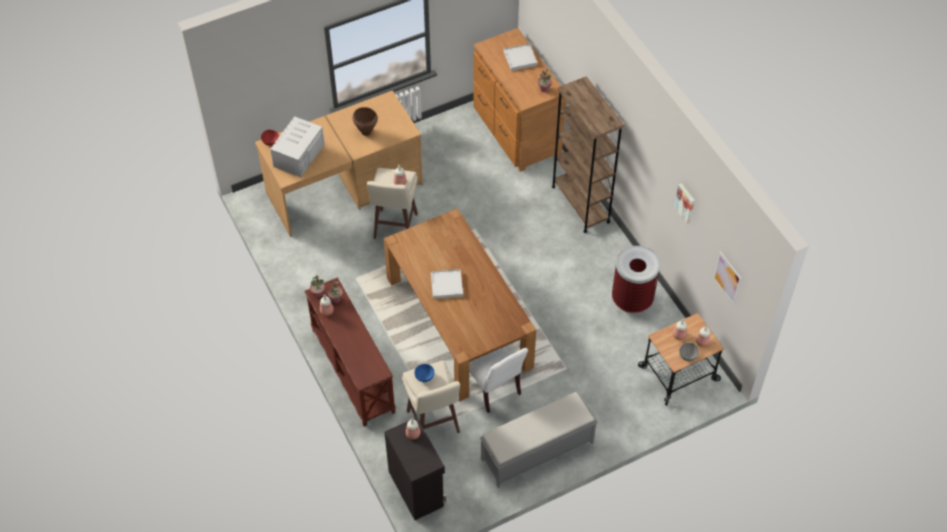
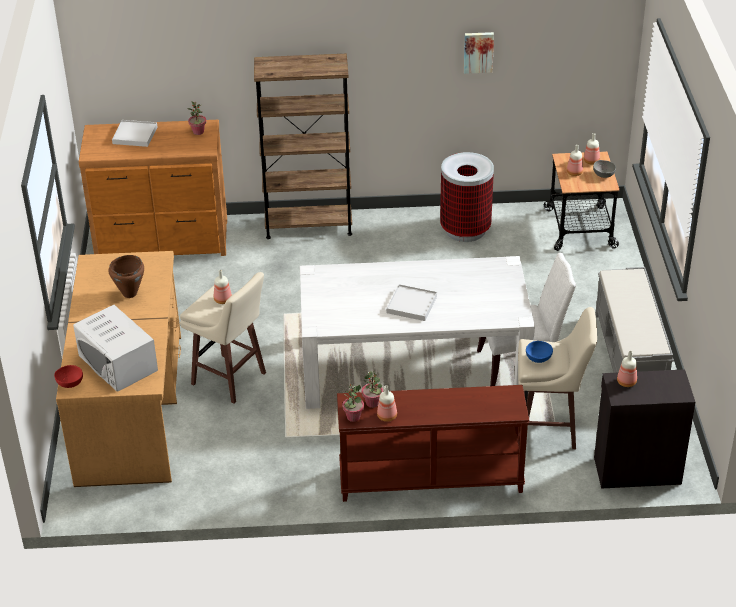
camera: 65 degrees left, 15 degrees down
(458, 322) = (413, 366): brown dining table -> white dining table
(727, 278) = (572, 74): picture -> none

